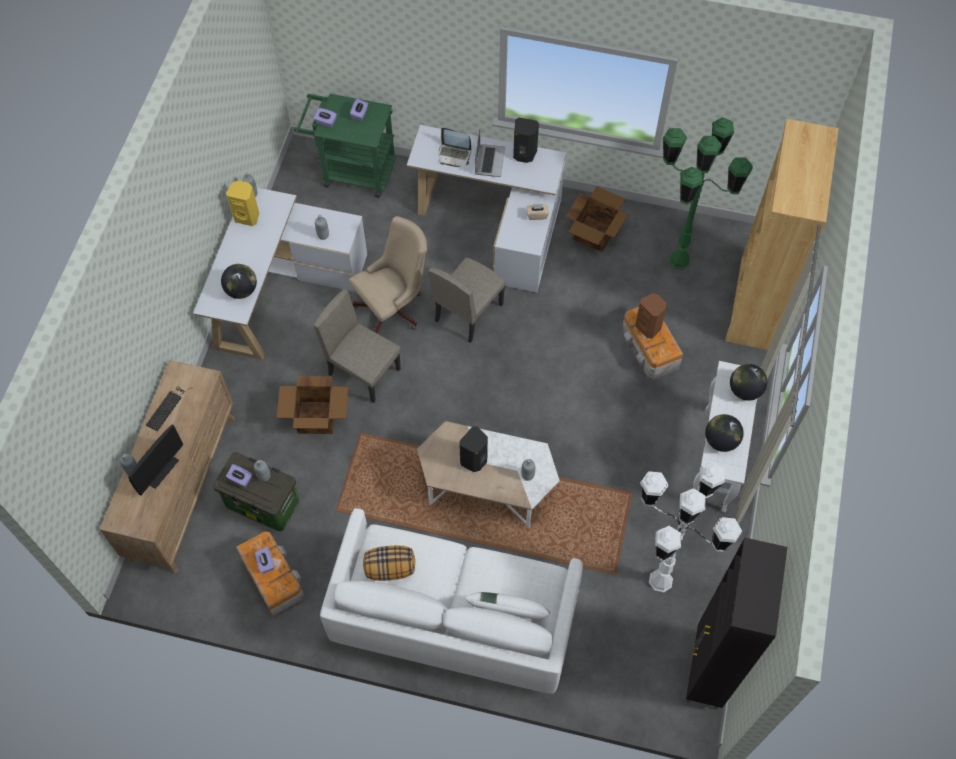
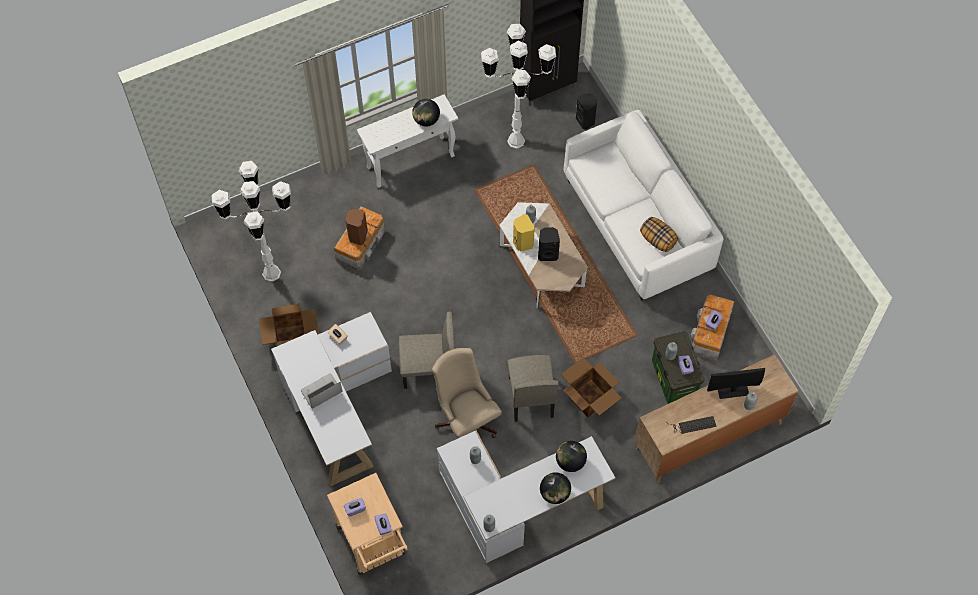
camera: 130 degrees left, 0 degrees up
(247, 216) = (510, 512): yellow speaker -> yellow speaker (522, 243)
(352, 171) = (373, 545): green cart -> beige cart
(394, 307) = (465, 419): beige office chair -> beige office chair turned 45 degrees clockwise
(454, 155) = (335, 419): laptop -> none
(507, 611) = (623, 166): white pillow -> none
(524, 154) = (296, 374): black speaker -> black speaker (586, 121)
(680, 260) = (271, 273): green floor lamp -> white floor lamp
(745, 390) = (380, 128): globe -> globe (554, 493)
(754, 303) = (271, 209): brown bookcase -> none

